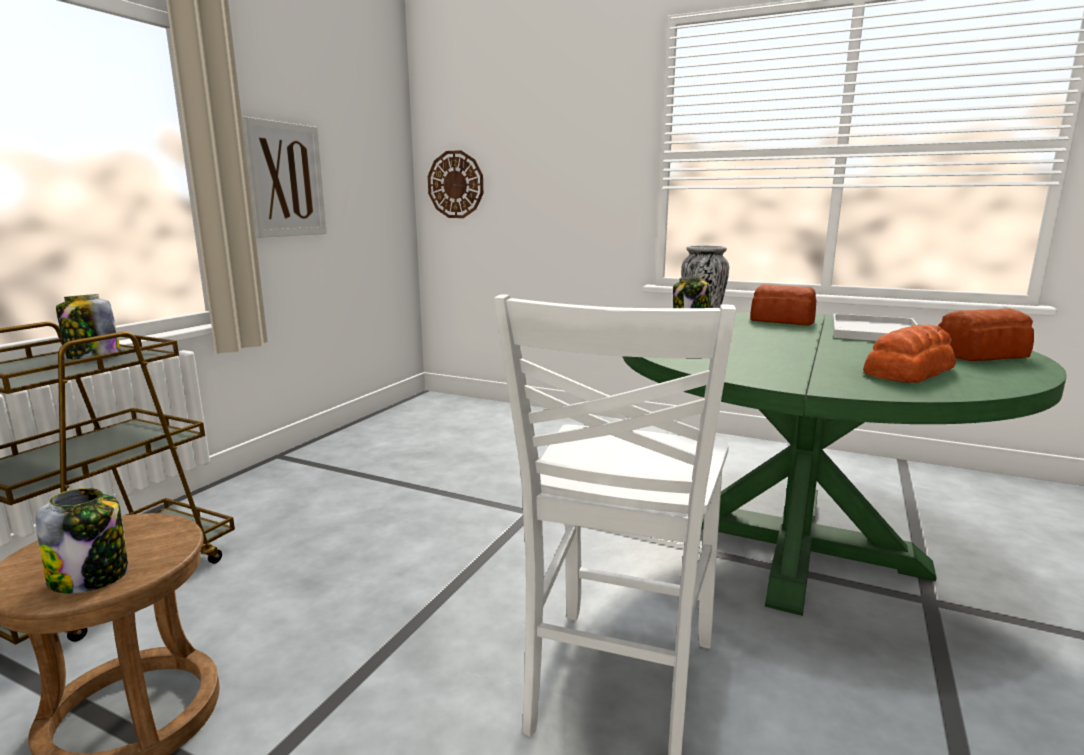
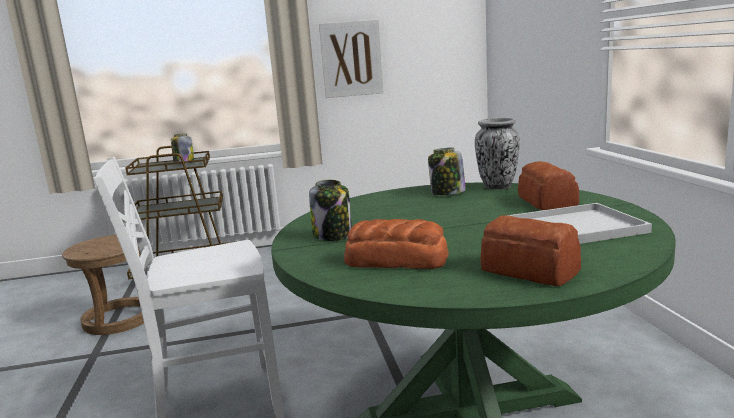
camera: 55 degrees right, 0 degrees up
(91, 577) = (87, 251): jar -> jar (333, 235)
(455, 184) = (501, 47): wall clock -> none

